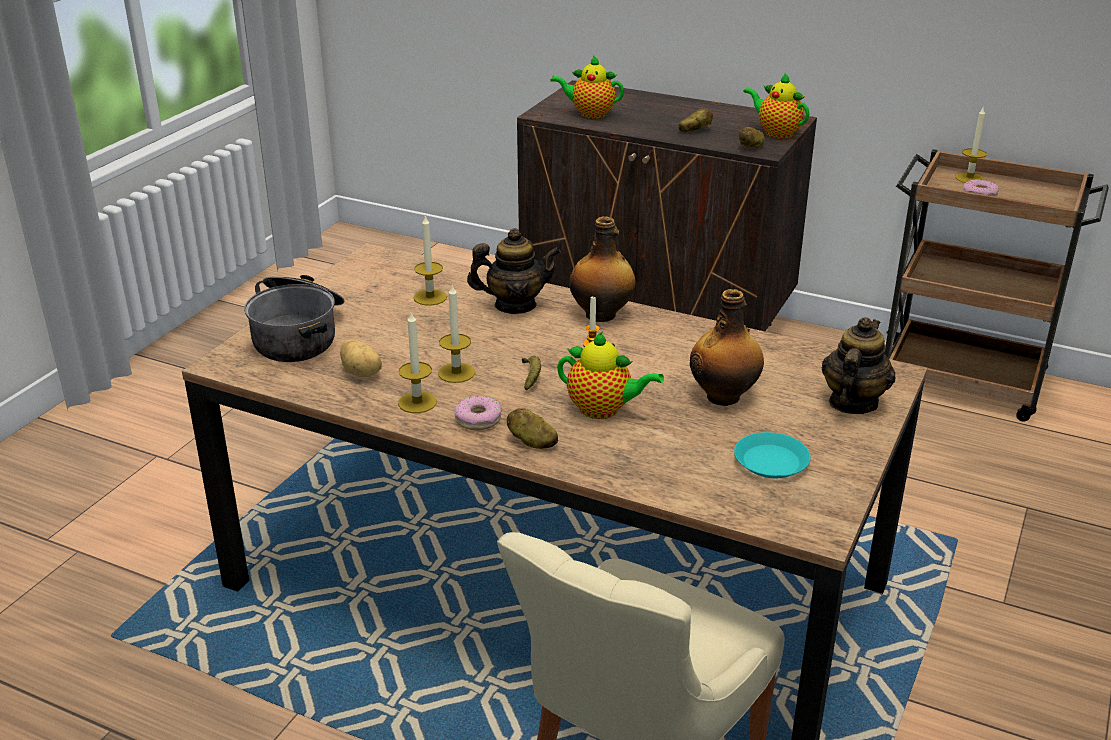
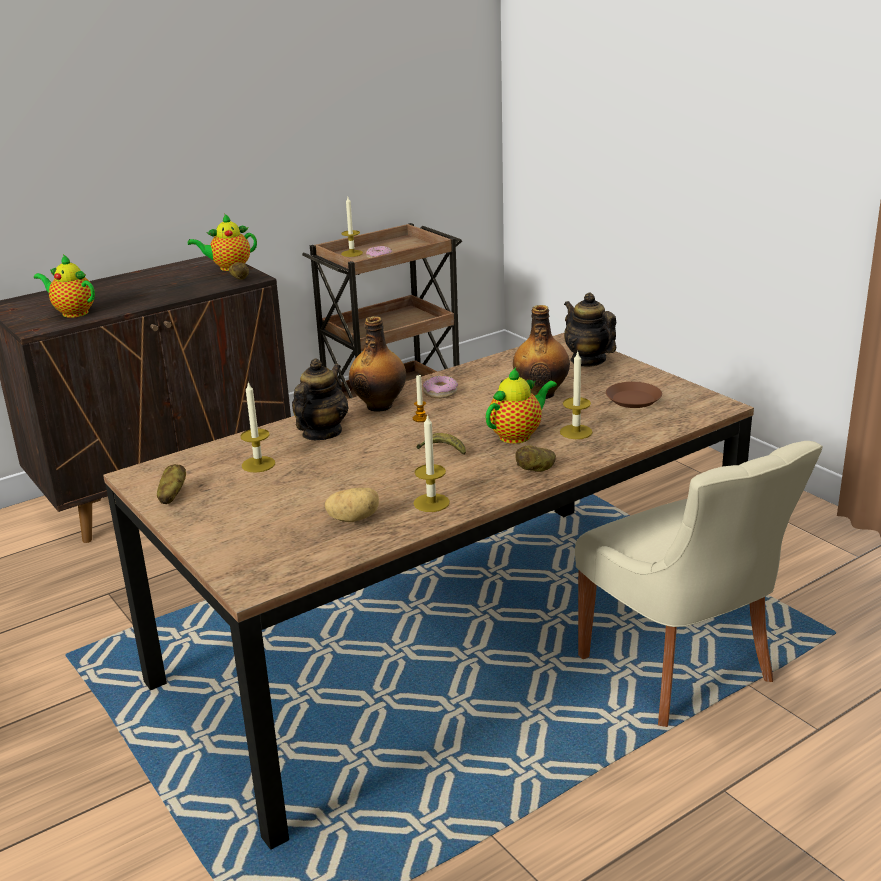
camera: 60 degrees left, 5 degrees down
(299, 335) = (246, 537): cooking pot -> none
(456, 373) = (402, 478): candle -> candle (576, 432)
(478, 419) = (483, 483): donut -> donut (440, 392)
(590, 114) = (72, 312): teapot -> teapot turned 75 degrees clockwise
(694, 130) = (176, 288): potato -> potato (172, 495)
(770, 461) = (633, 399): turquoise plate -> brown plate

